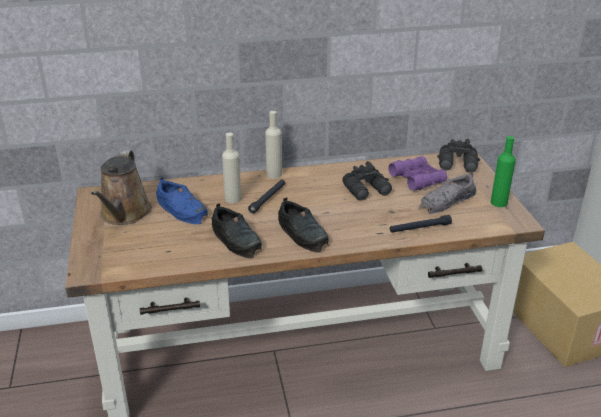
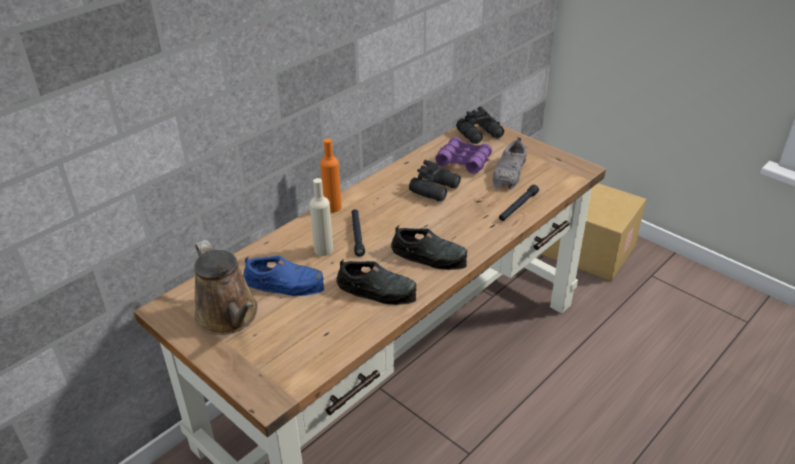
camera: 35 degrees left, 5 degrees up
(274, 174) = (332, 207): beige bottle -> orange bottle
(499, 202) = (549, 157): green bottle -> none

